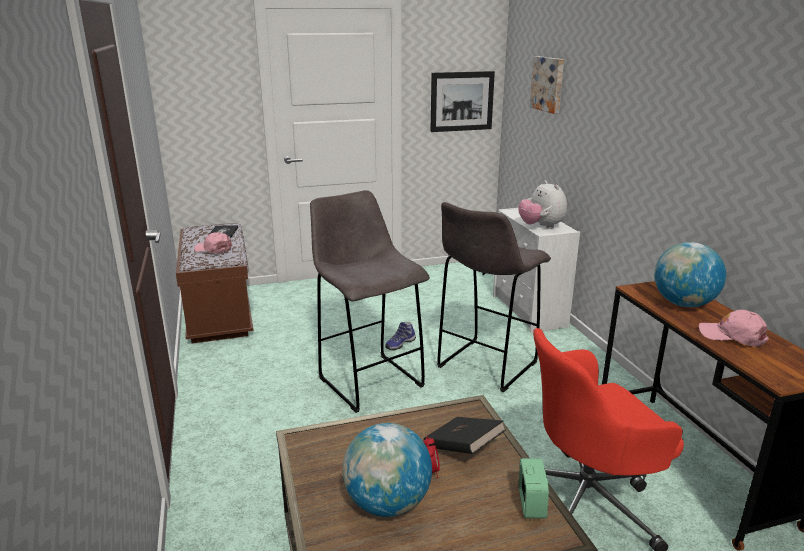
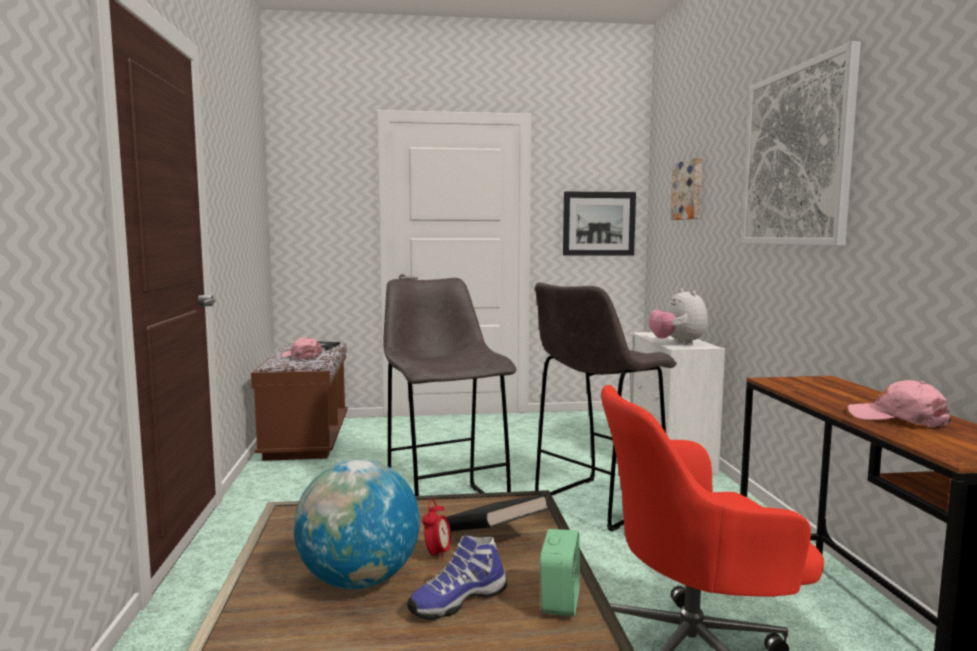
camera: 10 degrees right, 15 degrees down
(399, 344) = (498, 476): shoe -> shoe (457, 600)
(656, 91) = (796, 157): none -> picture
(683, 304) = (834, 393): globe -> none

